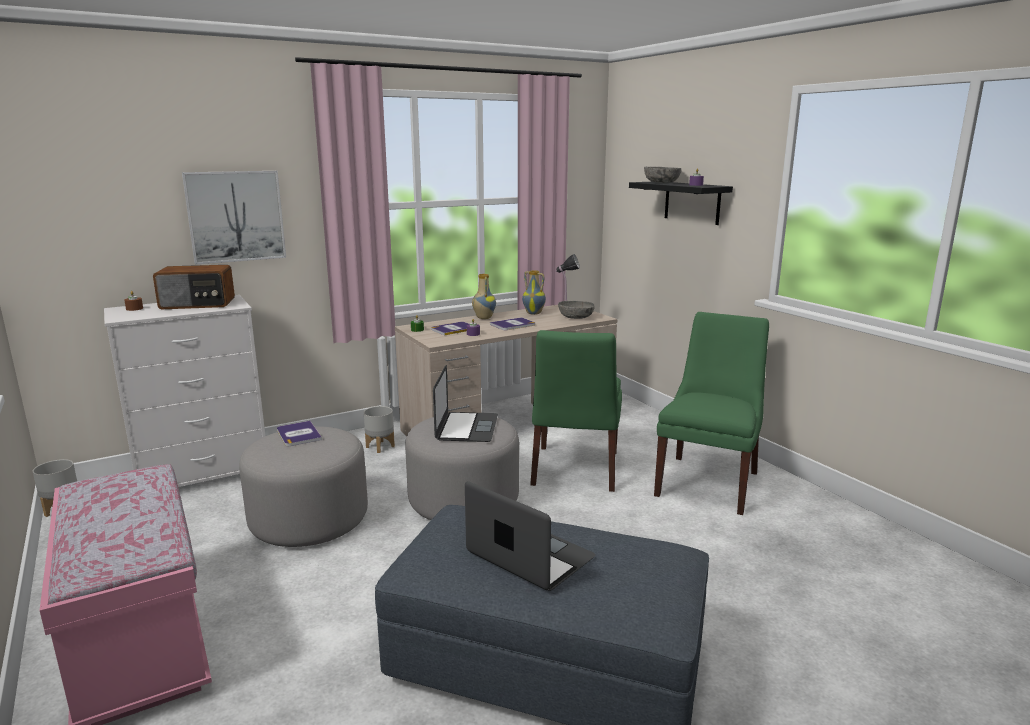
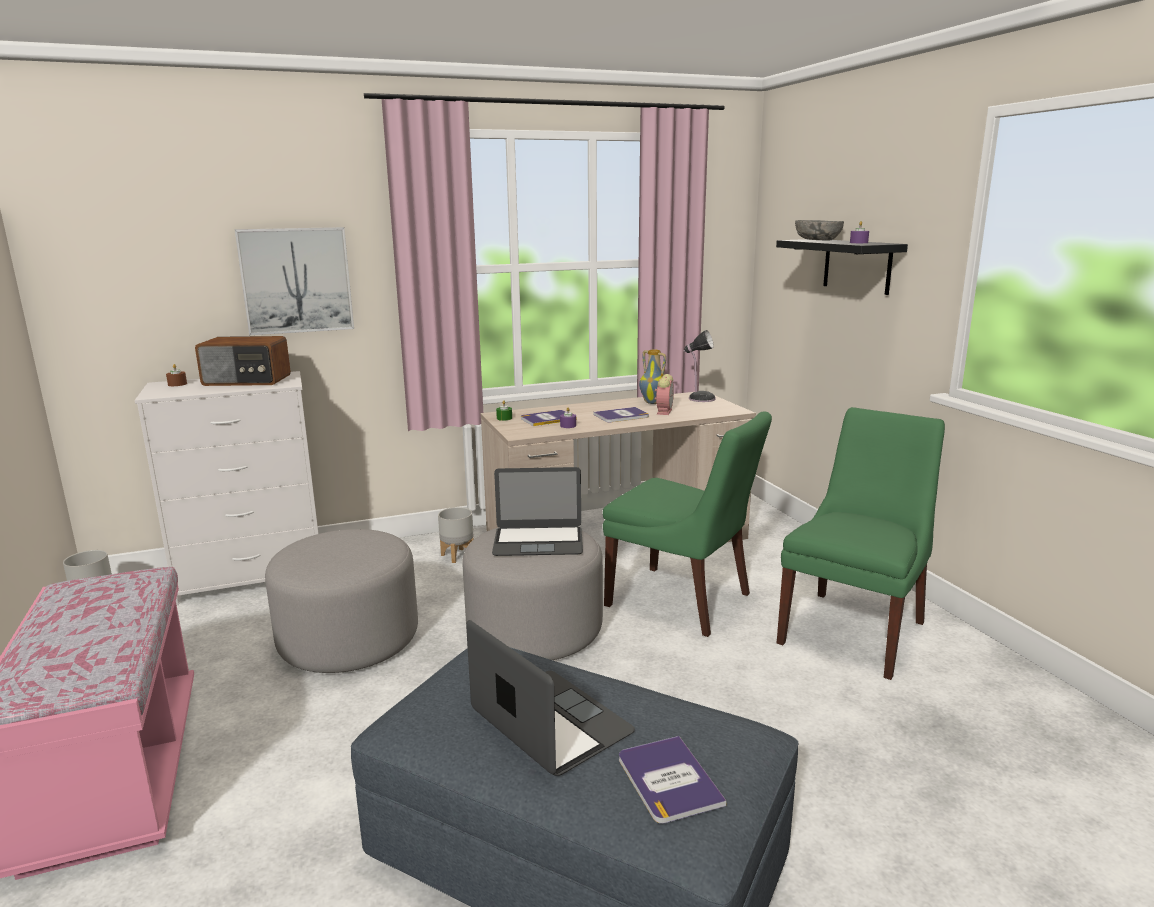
camera: 10 degrees right, 0 degrees up
(298, 434) = (340, 538): book -> book (668, 780)
(467, 427) = (538, 541): laptop -> laptop turned 75 degrees clockwise
(483, 318) = (589, 406): vase -> none
(545, 320) = (664, 411): none -> alarm clock
(575, 470) = (682, 601): green chair -> green chair turned 75 degrees counterclockwise
(576, 317) = (704, 409): grey bowl -> none

